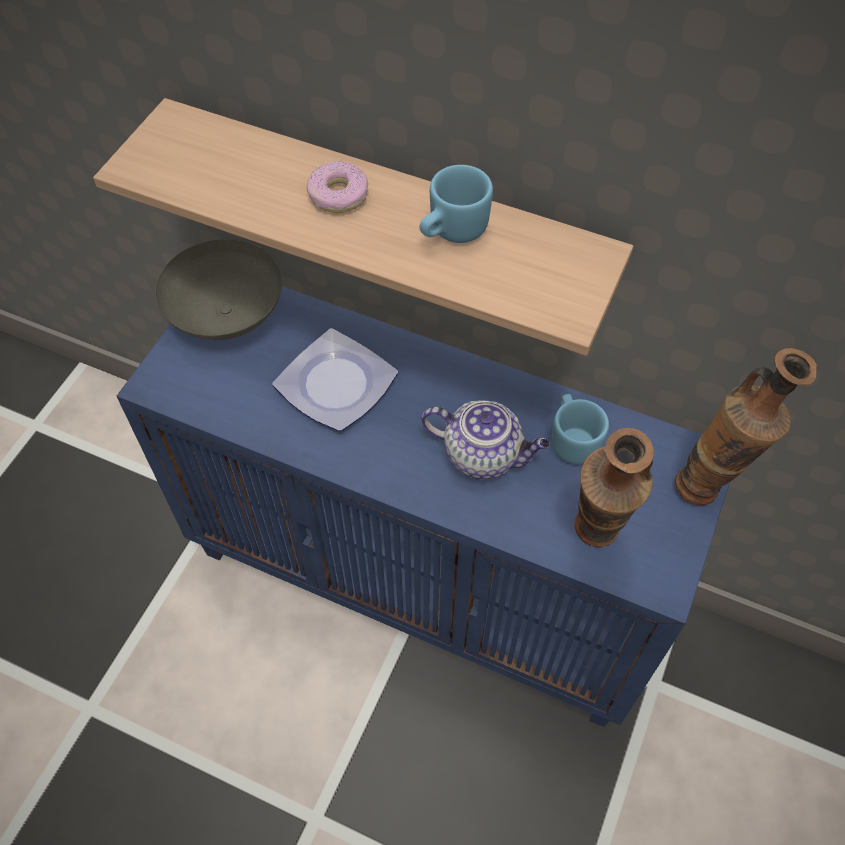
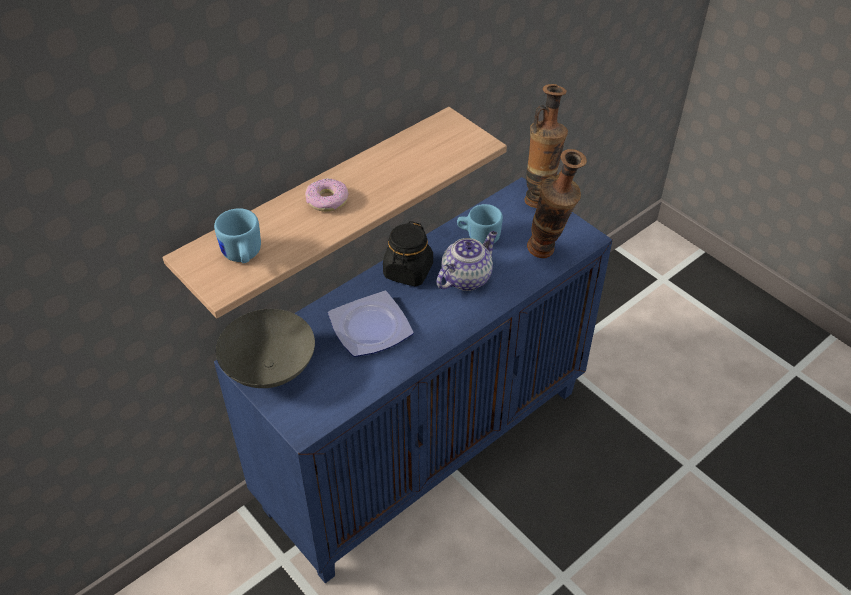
camera: 65 degrees left, 10 degrees down
(451, 231) = (392, 165): blue mug -> blue mug (242, 256)
(456, 384) = (408, 271): none -> black jar

